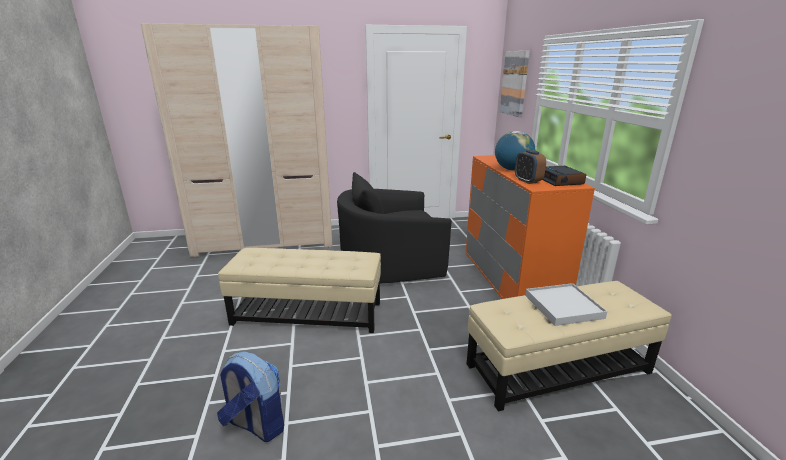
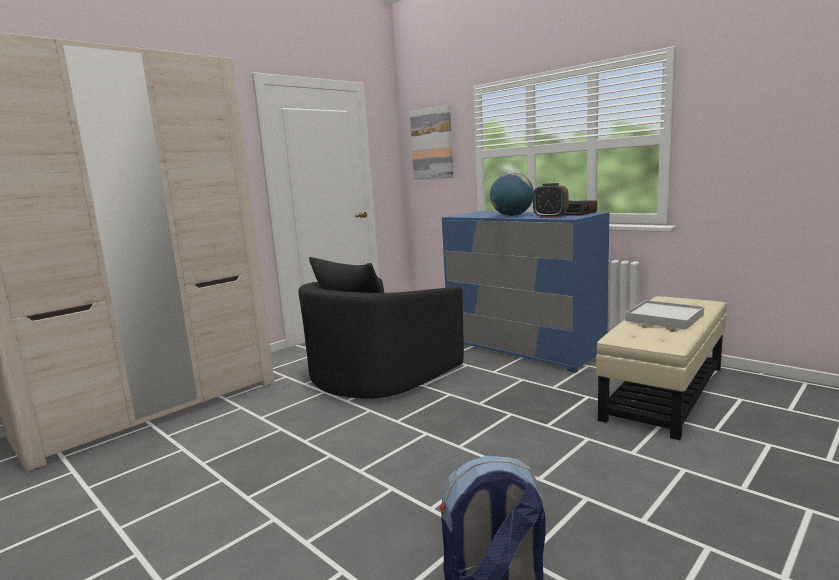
camera: 35 degrees left, 10 degrees down
(308, 313) = (358, 453): beige ottoman -> none
(511, 280) = (523, 348): orange dresser -> blue dresser

